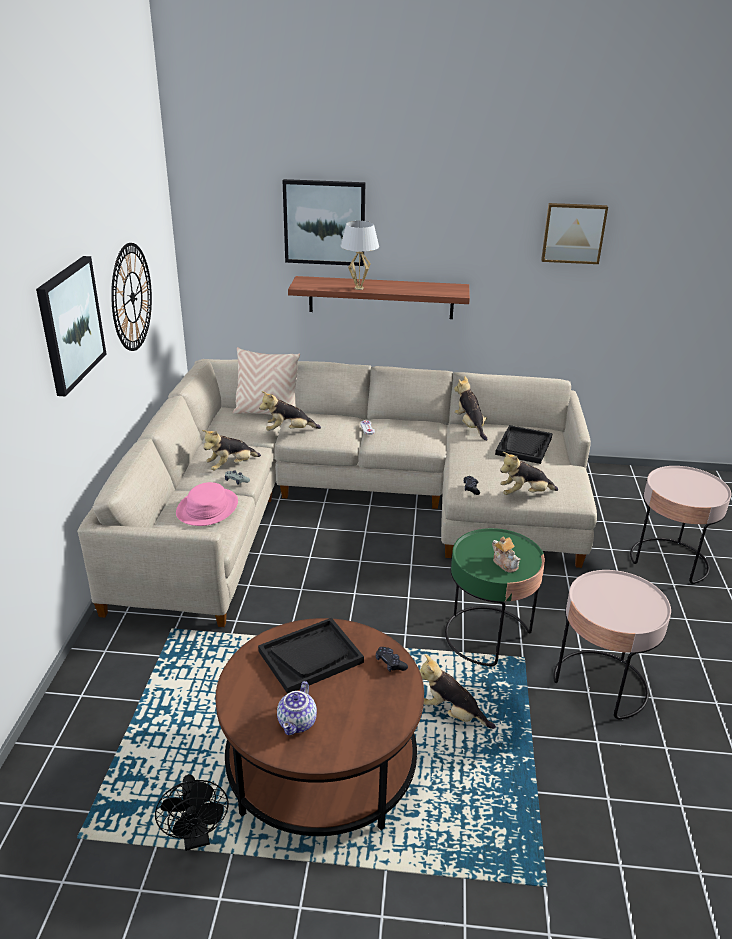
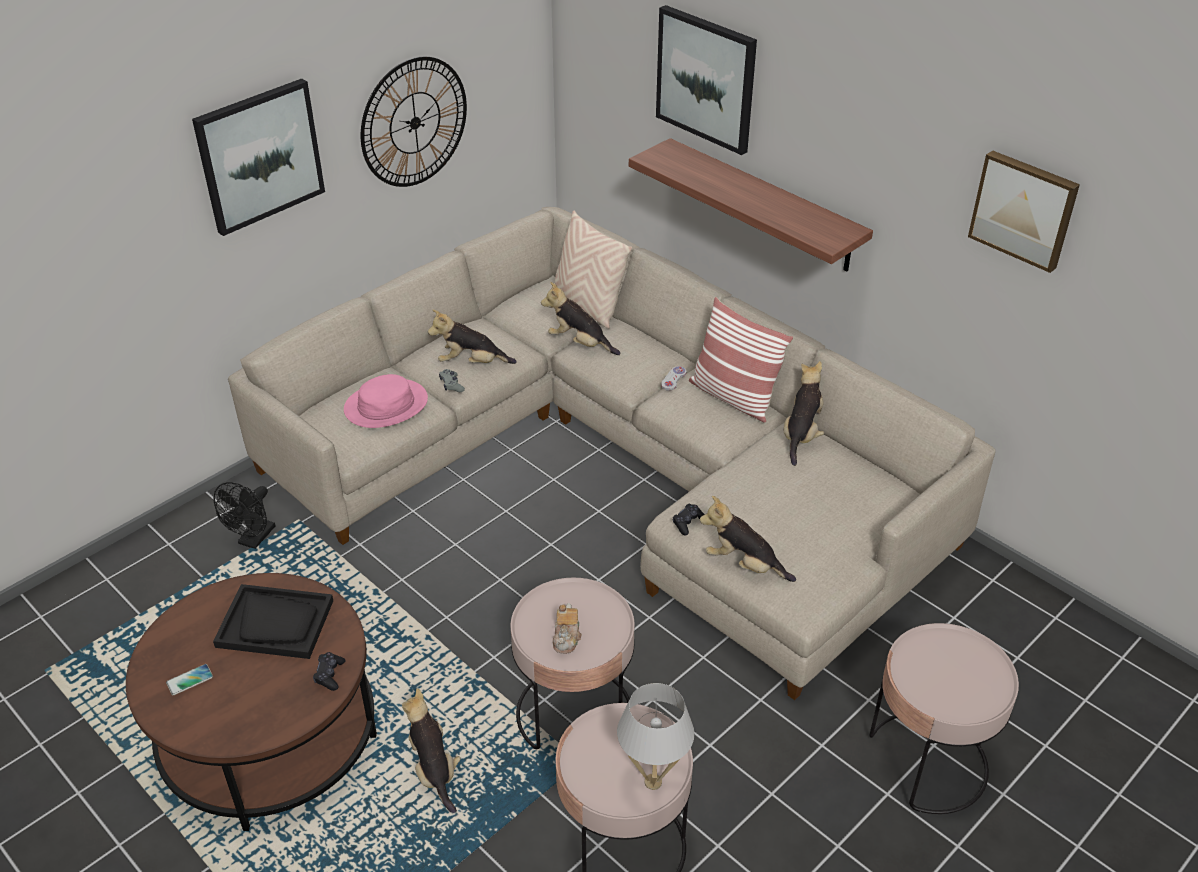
camera: 40 degrees right, 10 degrees up
(197, 837) = (115, 730): black fan -> black fan (254, 539)
(298, 723) = (190, 680): teapot -> phone
(359, 288) = (713, 187): white table lamp -> white table lamp (653, 782)
(410, 424) = (733, 397): none -> pillow
(488, 636) = (574, 712): green side table -> pink side table
(524, 446) = (829, 498): black tray -> none

